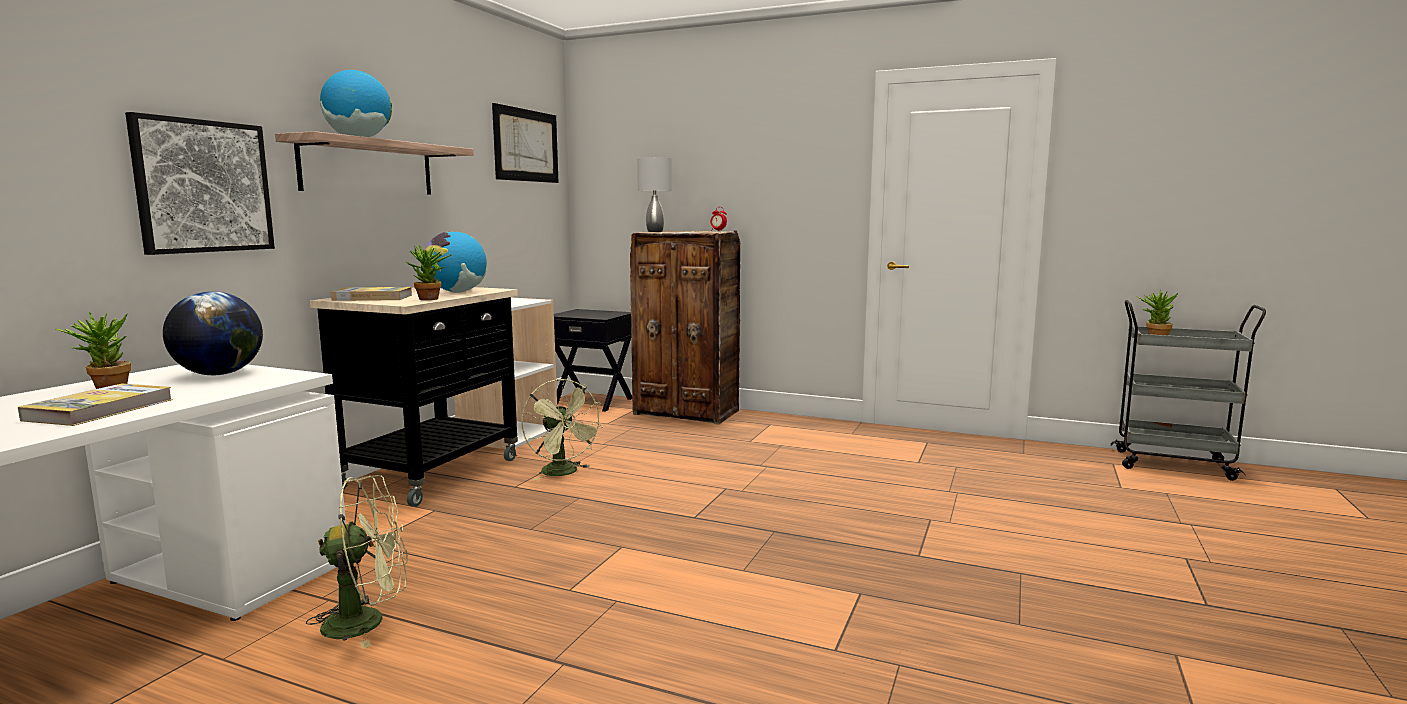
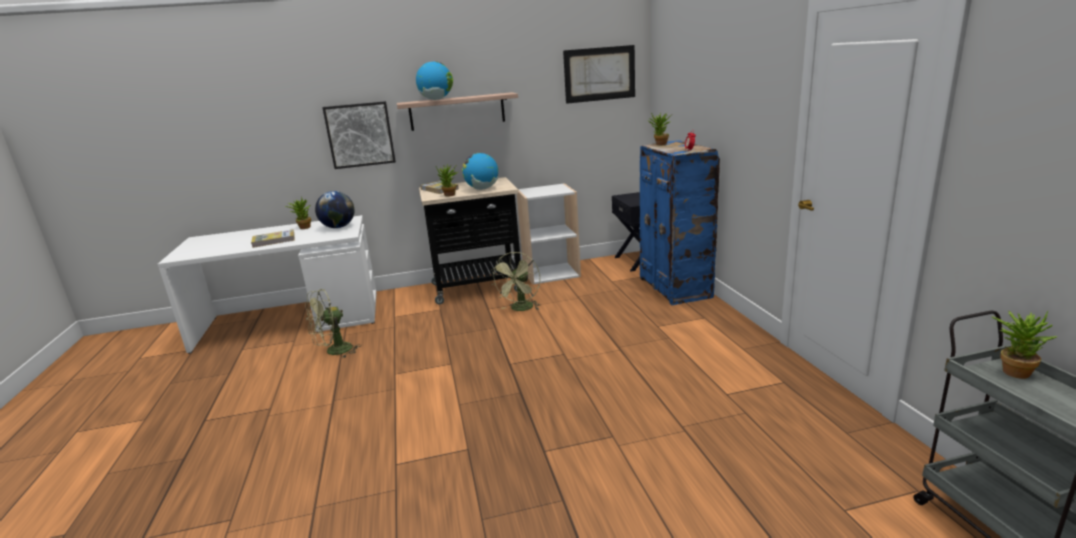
camera: 55 degrees right, 10 degrees up
(367, 621) = (334, 352): green fan -> green fan turned 105 degrees clockwise
(654, 231) = (659, 144): grey table lamp -> potted plant
(687, 412) = (675, 288): brown cabinet -> blue cabinet

